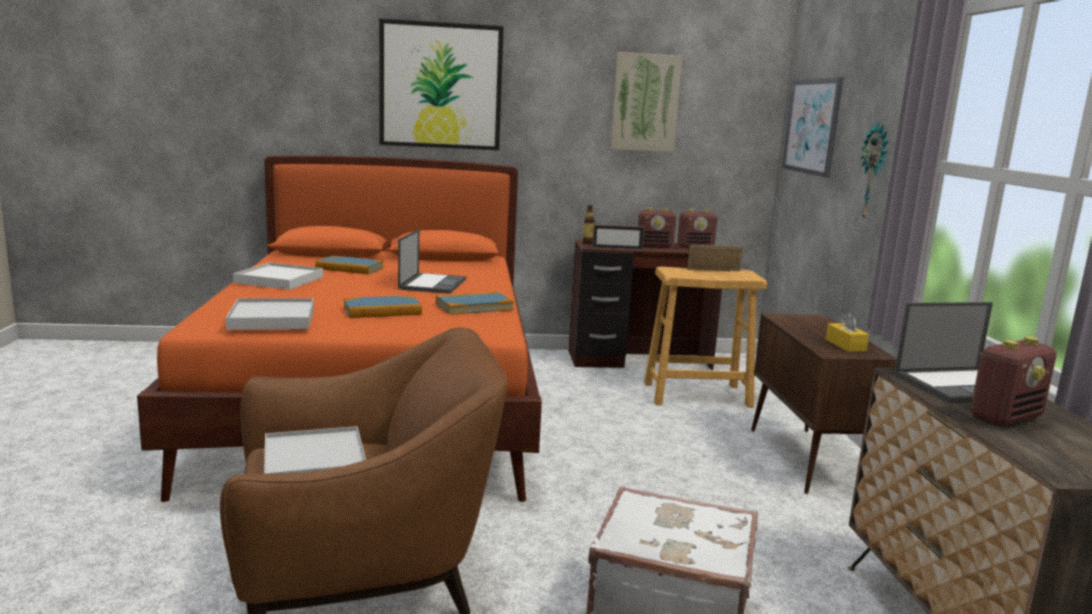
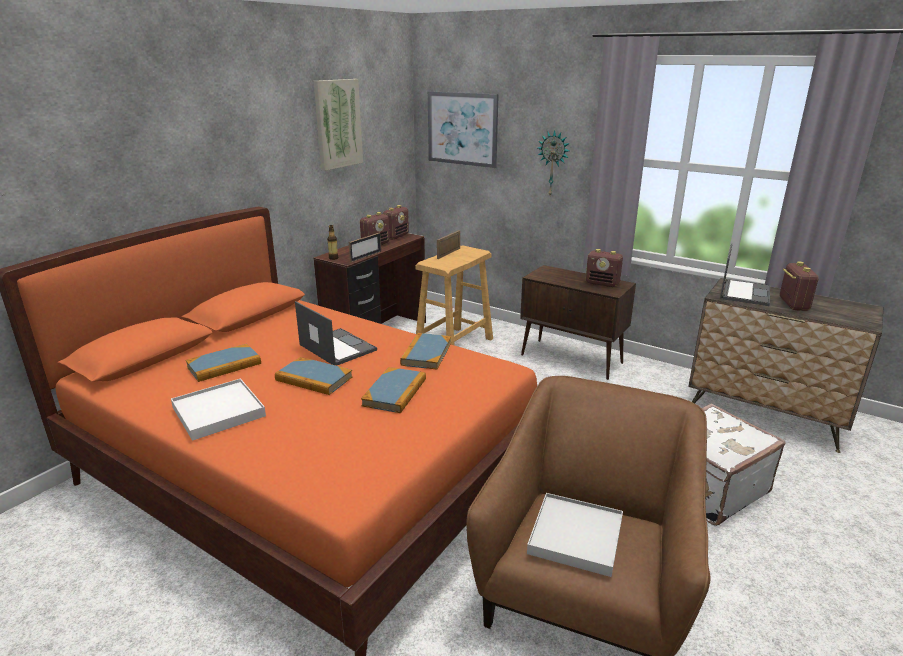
camera: 50 degrees left, 10 degrees up
(272, 318) = (372, 451): white tray -> none
(365, 288) = (314, 379): none -> book
(441, 86) = (176, 138): picture -> none
(845, 345) = (602, 283): yellow tissue box -> radio

